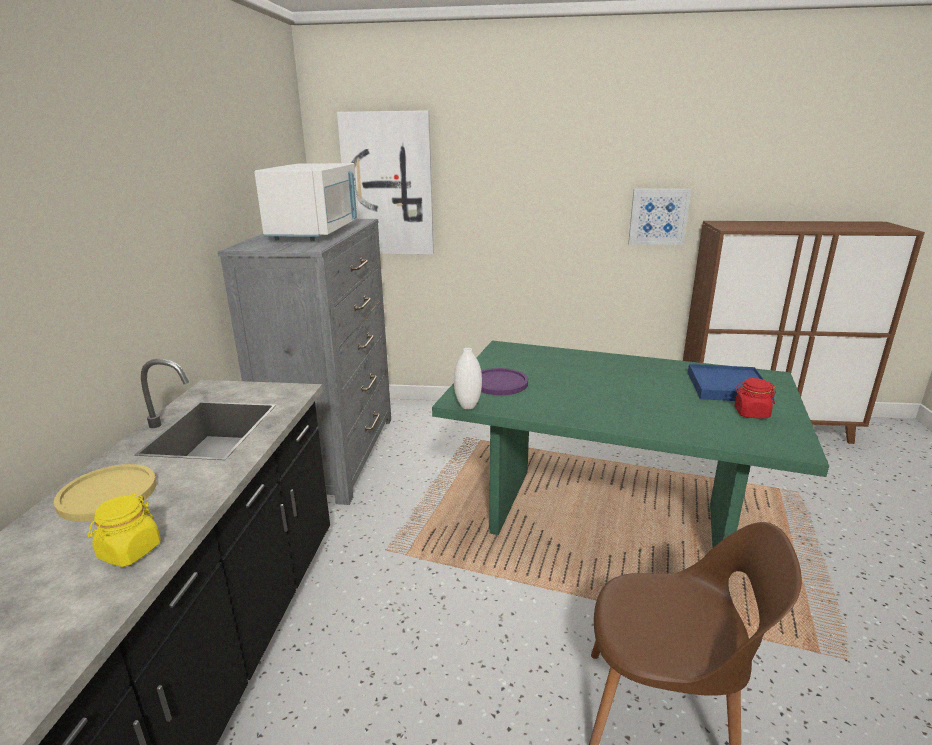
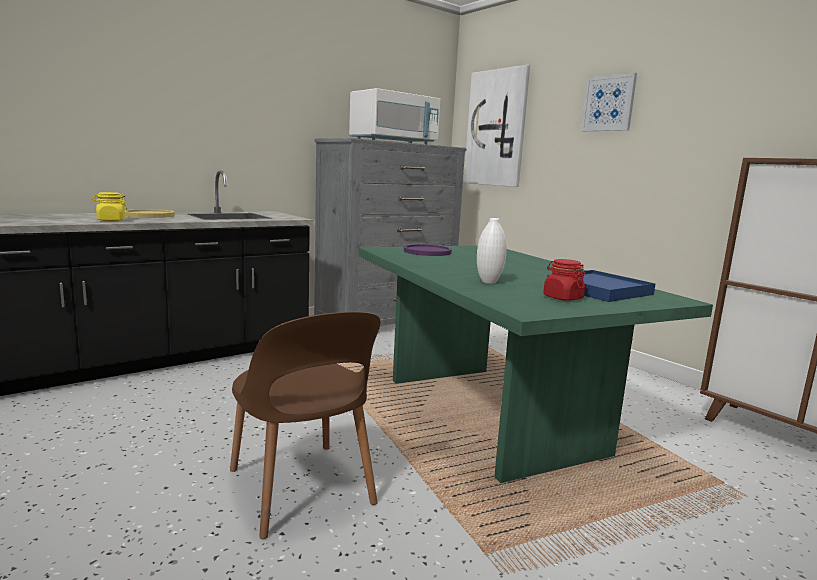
camera: 45 degrees right, 10 degrees down
(468, 406) = (376, 251): white vase -> white vase (489, 282)
(658, 216) = (723, 157): picture -> picture (608, 103)

